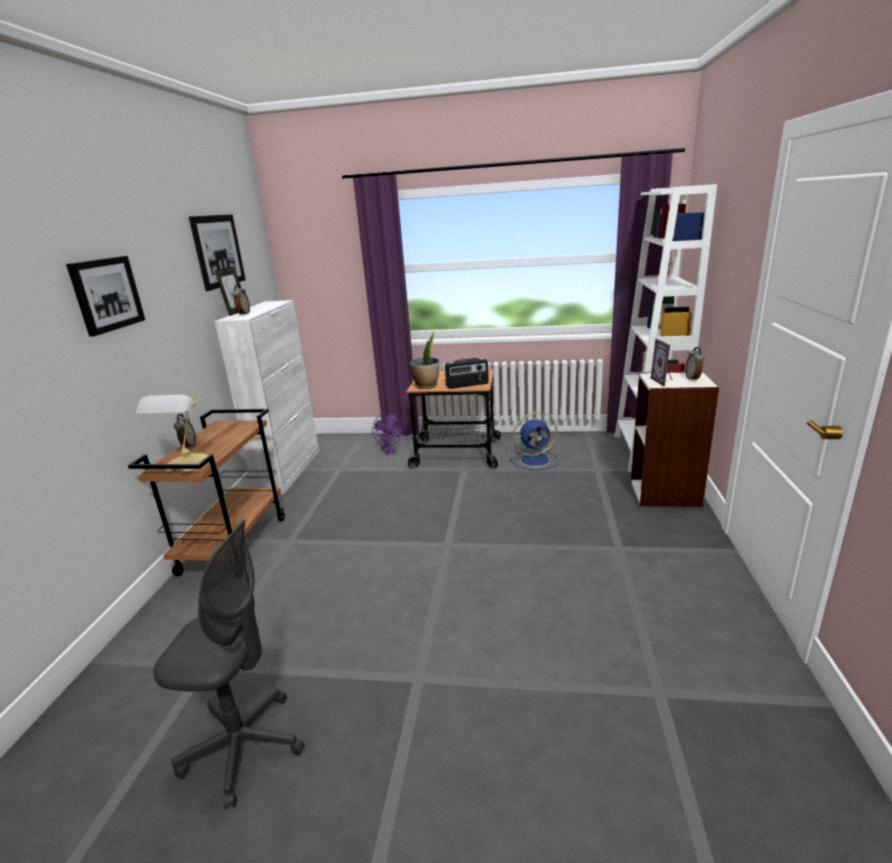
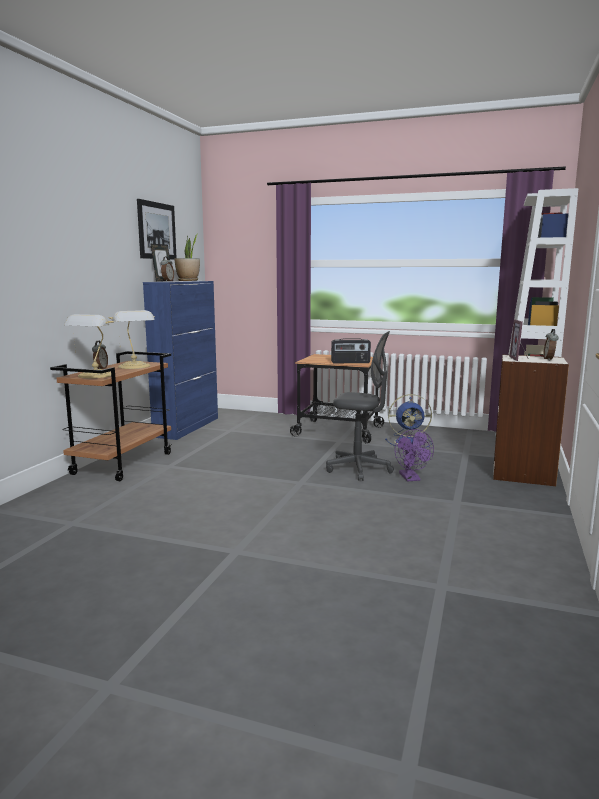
camera: 10 degrees right, 10 degrees down
(106, 294) = (61, 237): picture -> none
(229, 434) = (135, 366): none -> table lamp
(244, 747) = (82, 567): grey office chair -> grey office chair (358, 469)
(289, 470) = (187, 427): white cabinet -> blue cabinet
(390, 451) = (279, 424): purple fan -> purple fan (411, 478)
(426, 385) = (314, 360): potted plant -> potted plant (188, 281)

